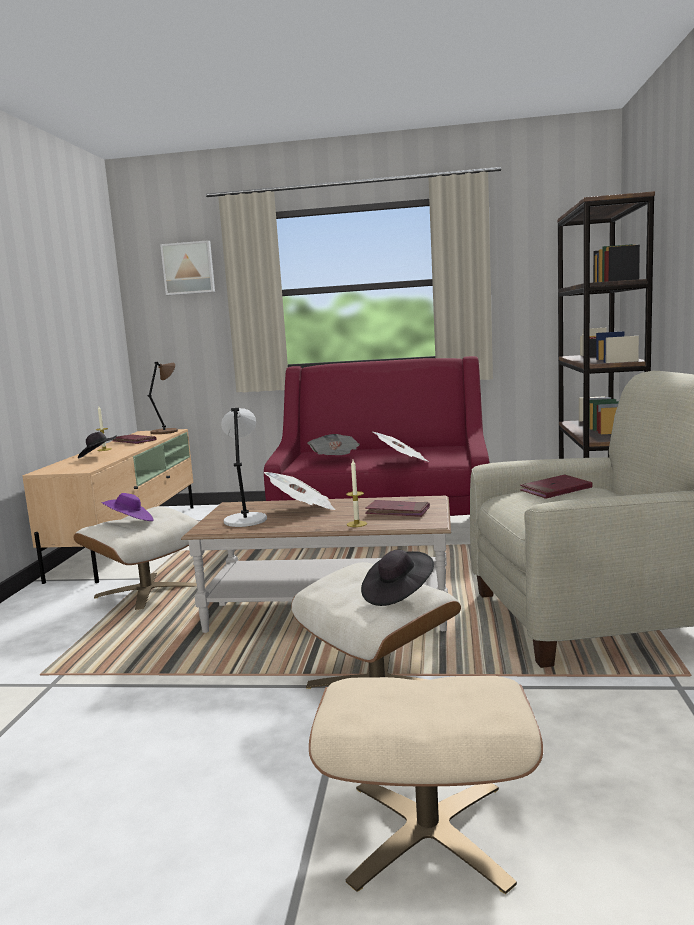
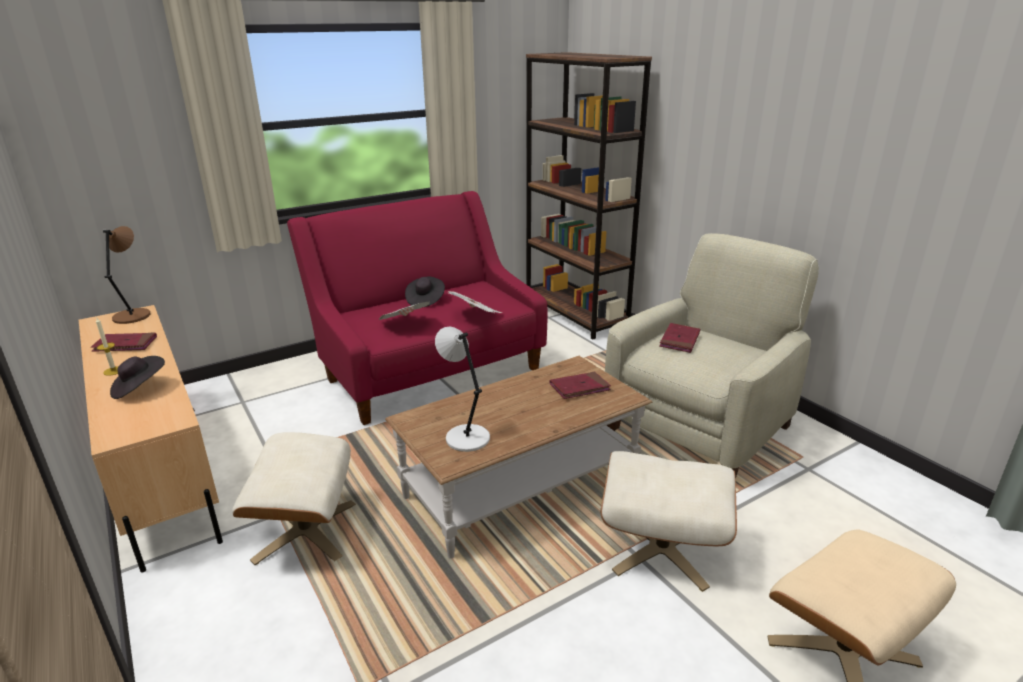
camera: 40 degrees left, 15 degrees up
(130, 522) = (289, 469): purple hat -> none
(188, 268) = (118, 95): picture -> none
(302, 509) = (492, 405): newspaper -> none
(356, 524) = (575, 414): candle -> none
(398, 594) = (703, 481): black hat -> black hat (425, 300)

